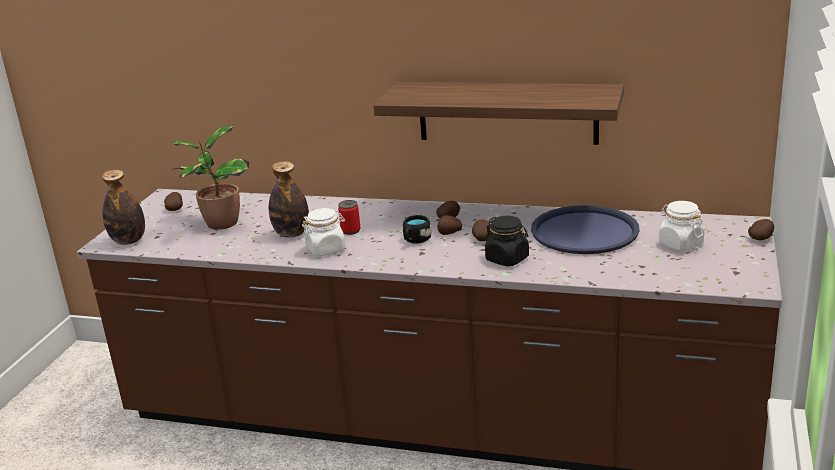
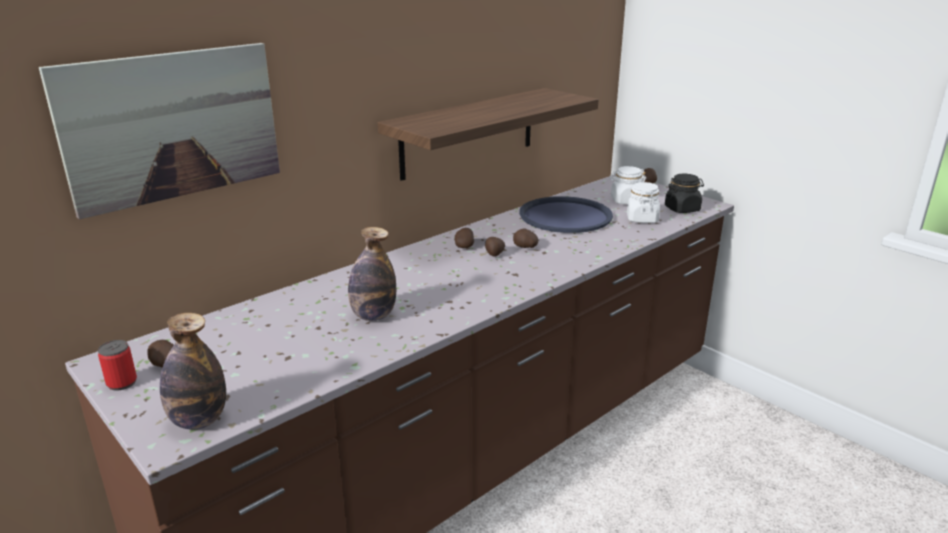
camera: 60 degrees left, 0 degrees up
(220, 224) = (270, 347): potted plant -> none
(228, 54) = (173, 125): none -> picture
(326, 249) = (440, 309): white jar -> white jar (642, 219)
(350, 231) = (417, 288): can -> can (122, 383)
(415, 240) = (486, 269): black mug -> none
(507, 259) = (575, 250): black jar -> black jar (682, 209)

